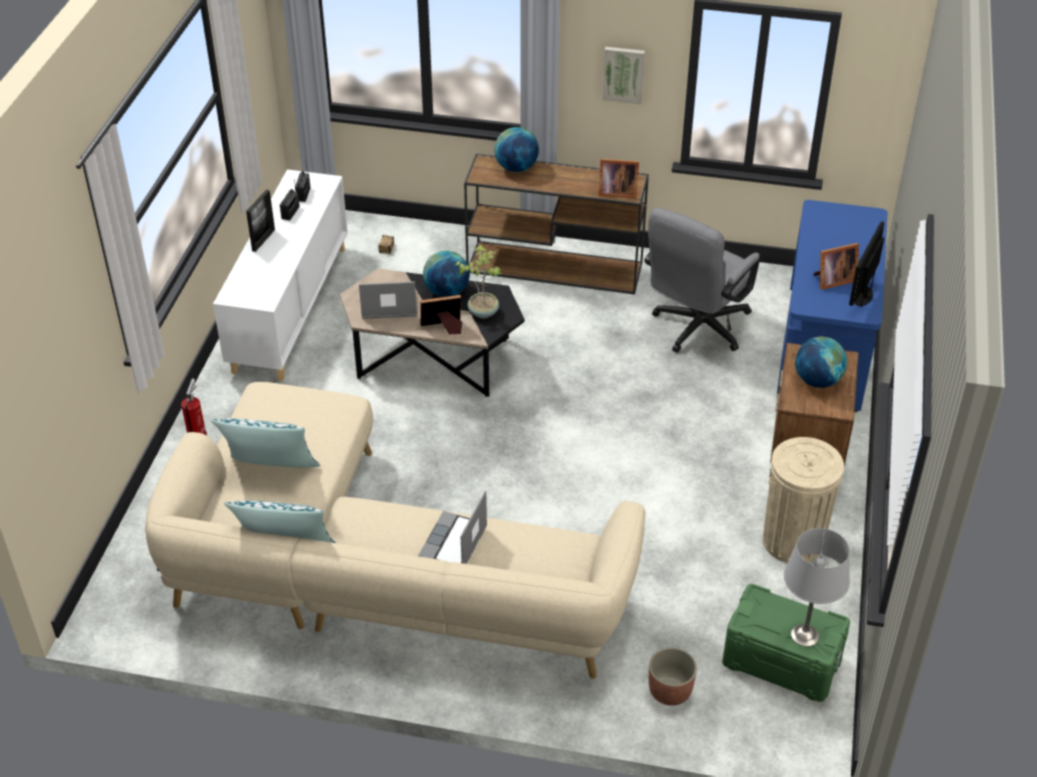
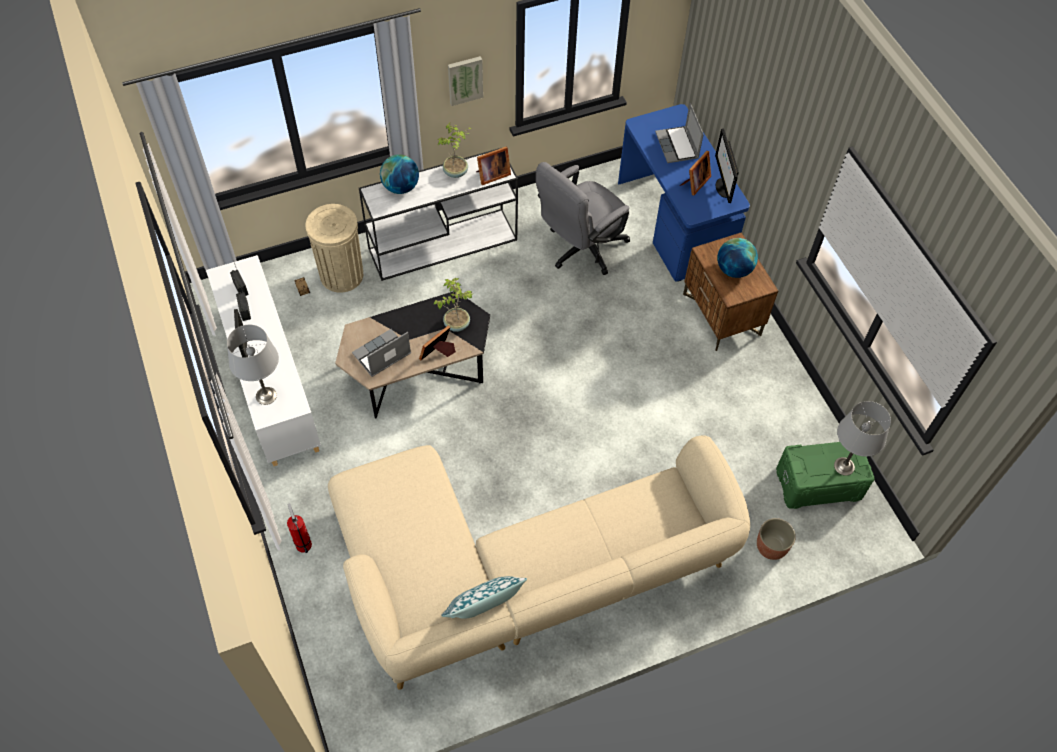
camera: 35 degrees left, 15 degrees up
(246, 282) = (265, 396): none -> grey table lamp
(271, 472) = (417, 551): pillow -> none
(446, 292) = (415, 319): globe -> none
(454, 543) = (591, 532): laptop -> laptop (677, 146)
(556, 267) = (444, 243): brown console table -> white console table
(582, 177) = (456, 172): none -> potted plant
(696, 329) = (580, 250): grey office chair -> grey office chair turned 45 degrees clockwise
(793, 541) = (762, 389): beige trash can -> beige trash can (341, 275)

